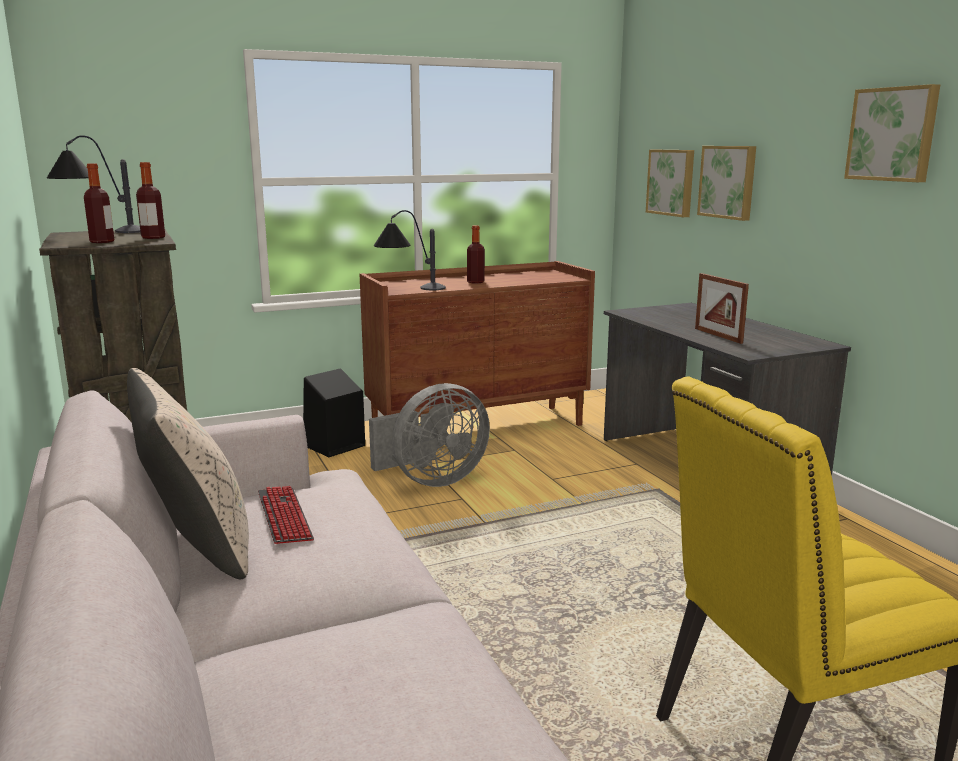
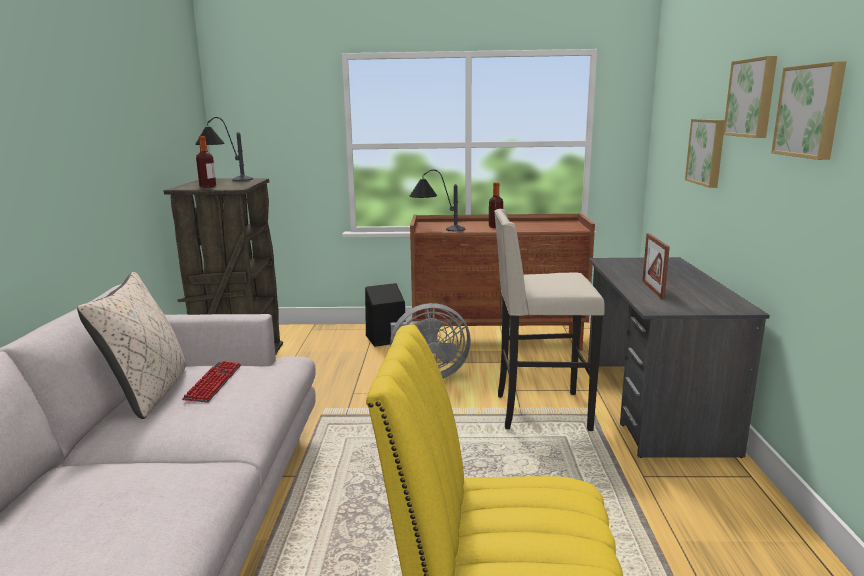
camera: 25 degrees right, 0 degrees up
(153, 237) = (242, 185): bottle -> none
(600, 497) = (539, 412): none -> beige stool
(672, 182) = (676, 150): picture -> picture (752, 98)

